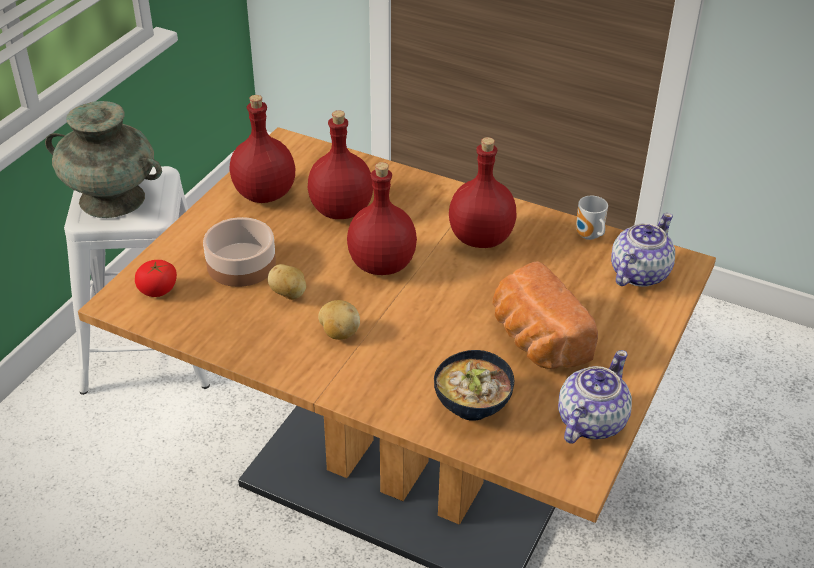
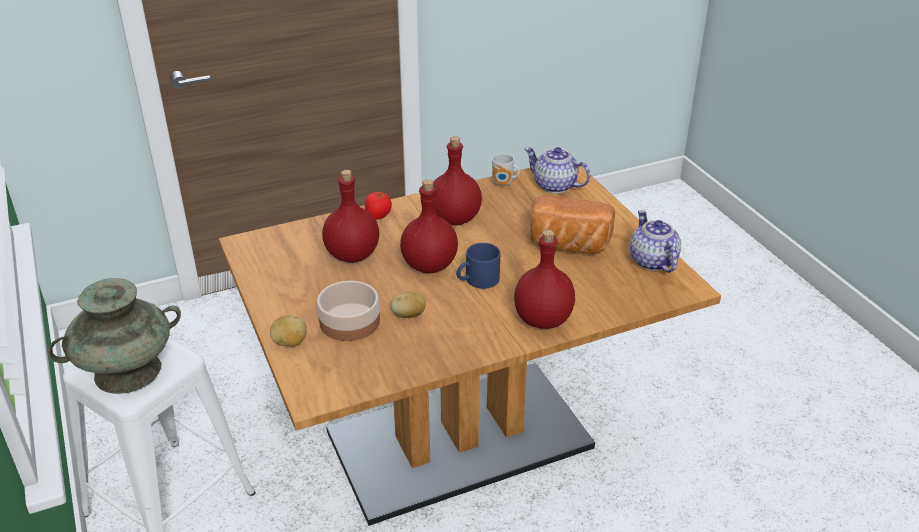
camera: 50 degrees left, 5 degrees down
(158, 290) = (326, 372): tomato -> tomato (378, 215)
(264, 193) = (286, 277): red bottle -> red bottle (542, 319)
(339, 333) = (473, 313): potato -> potato (290, 343)
(394, 308) = (477, 281): none -> blue mug
(473, 406) = (597, 294): bowl -> none
(638, 273) = (555, 186): teapot -> teapot turned 45 degrees counterclockwise

